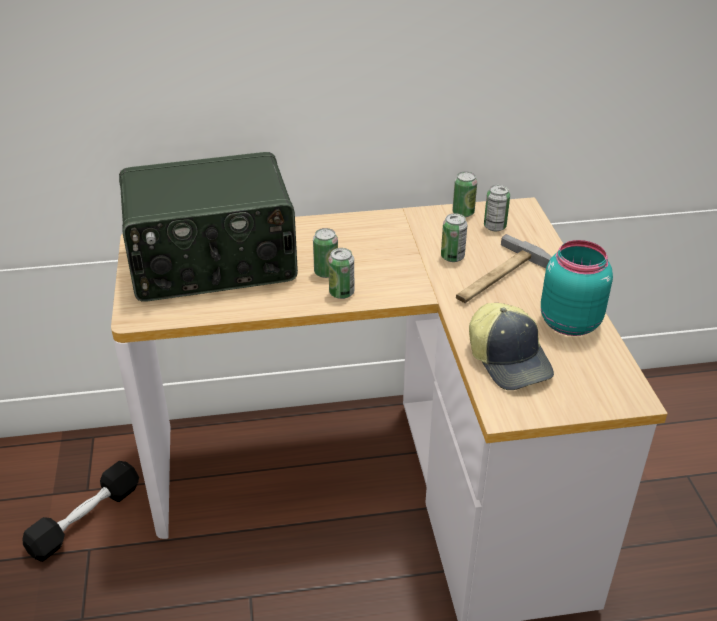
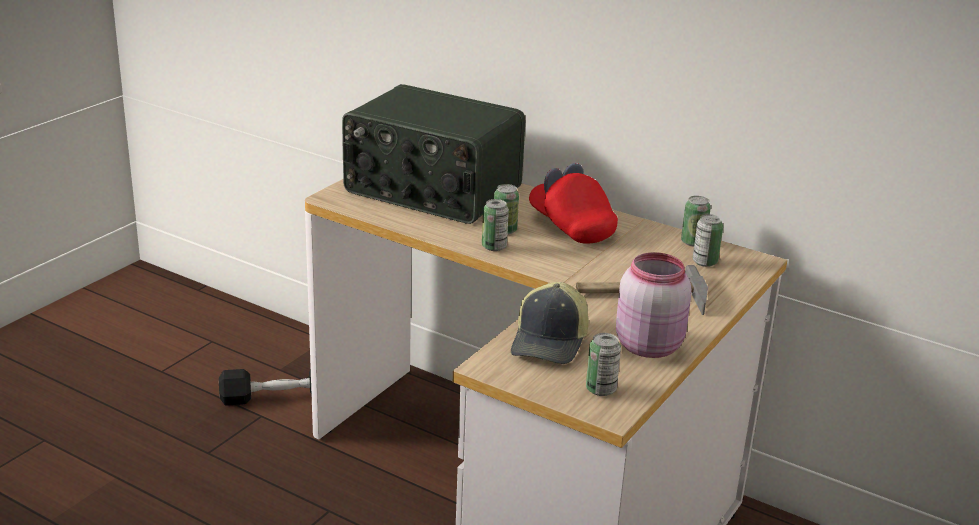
camera: 40 degrees right, 10 degrees down
(366, 242) = (571, 226): none -> red cap
(452, 257) = (626, 264): can -> can (600, 389)
(568, 321) = (649, 345): turquoise jar -> pink jar

